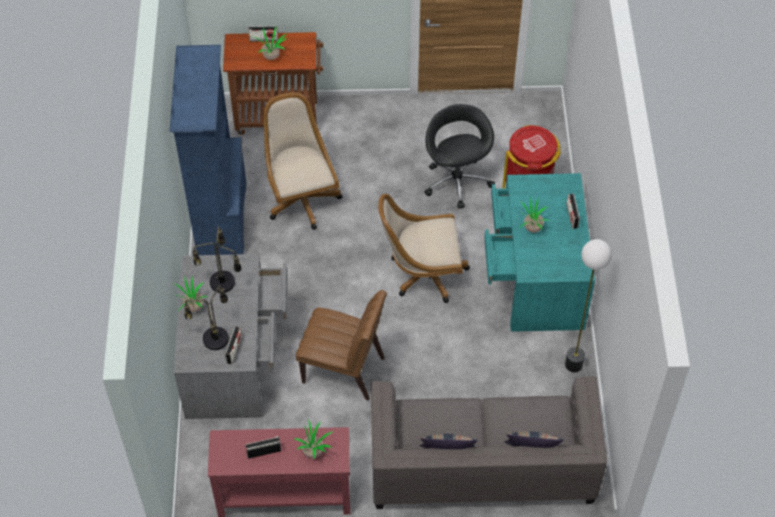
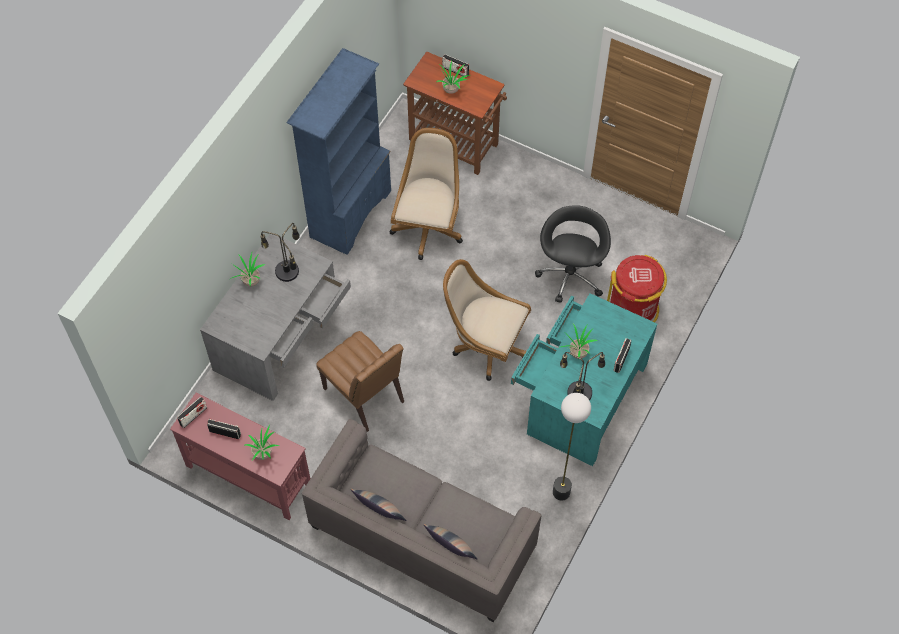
camera: 30 degrees right, 5 degrees up
(215, 339) = (250, 317): table lamp -> table lamp (579, 392)
(234, 350) = (258, 334): radio -> radio (193, 416)

